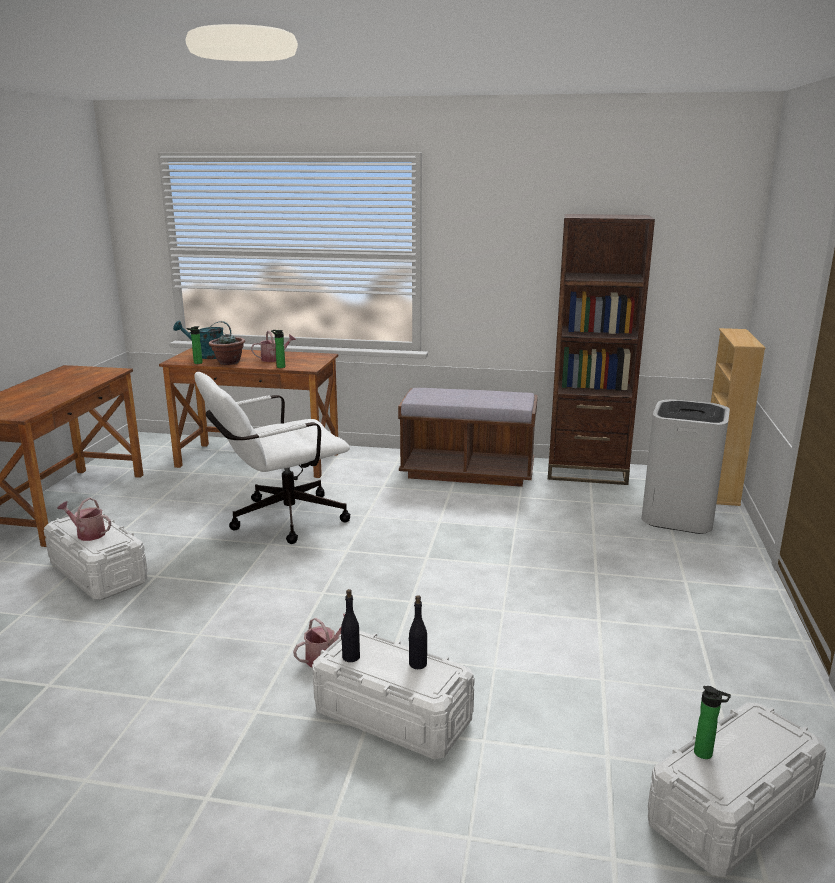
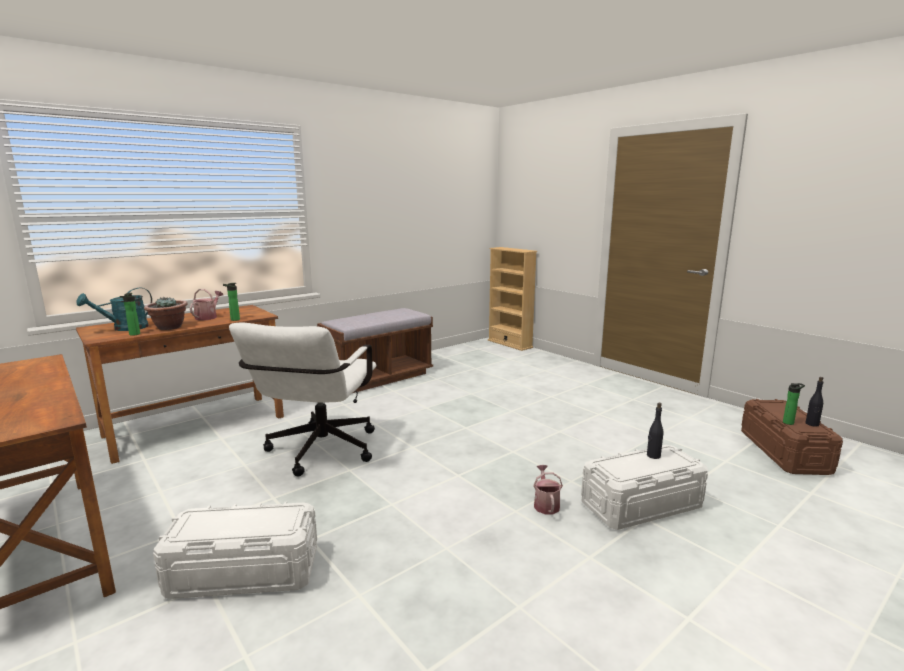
camera: 50 degrees left, 5 degrees down
(88, 534) = (240, 526): watering can -> none
(350, 657) = (625, 472): black bottle -> black bottle (812, 424)
(587, 472) = (440, 356): brown bookcase -> none
(678, 516) = (522, 360): white trash can -> none
(732, 810) = (784, 452): white storage box -> brown storage box

